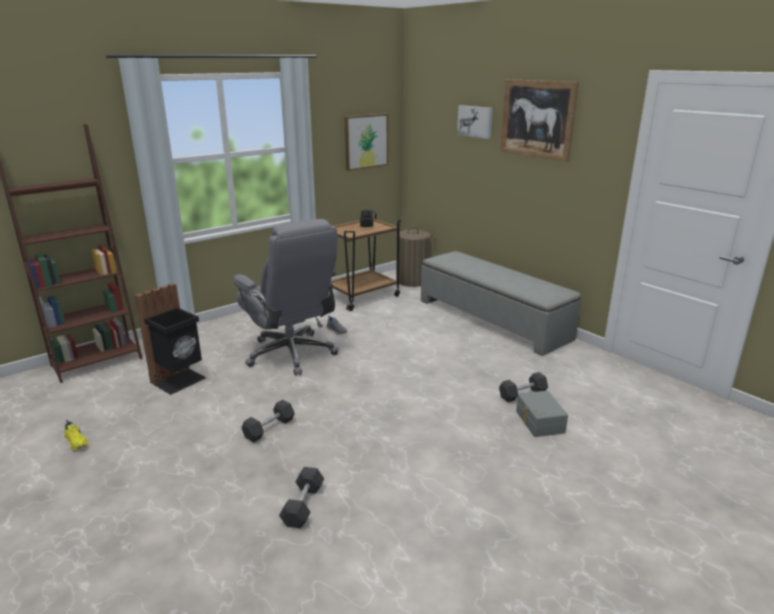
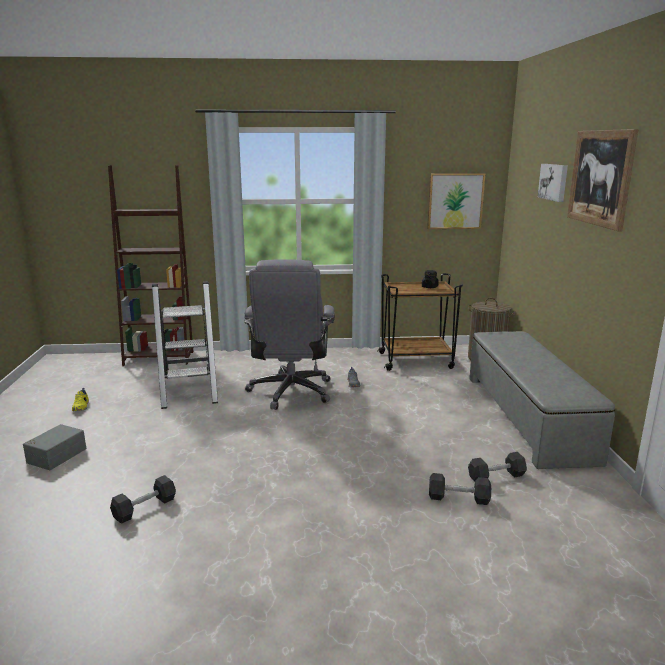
camera: 35 degrees right, 5 degrees down
(180, 381) = (189, 387): black trash can -> grey step ladder
(269, 428) = (199, 442): black dumbbell -> black dumbbell (496, 476)
(538, 422) = (439, 531): grey storage box -> grey storage box (56, 455)

